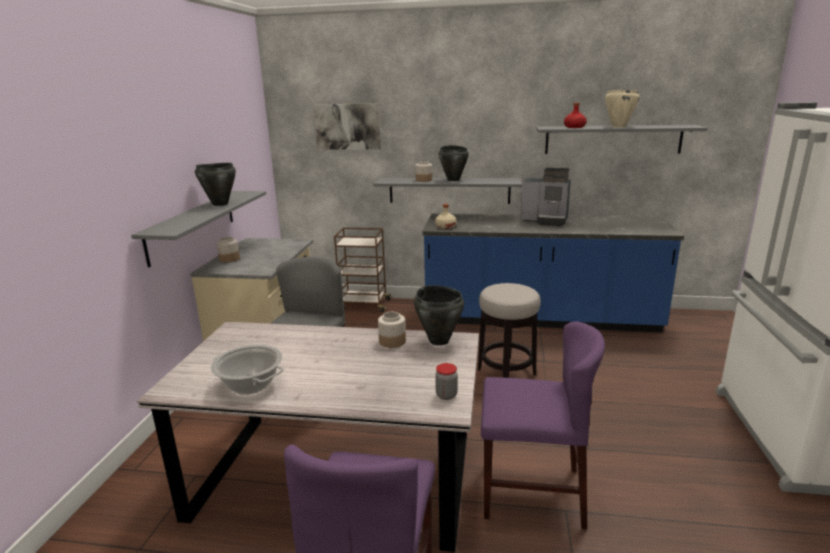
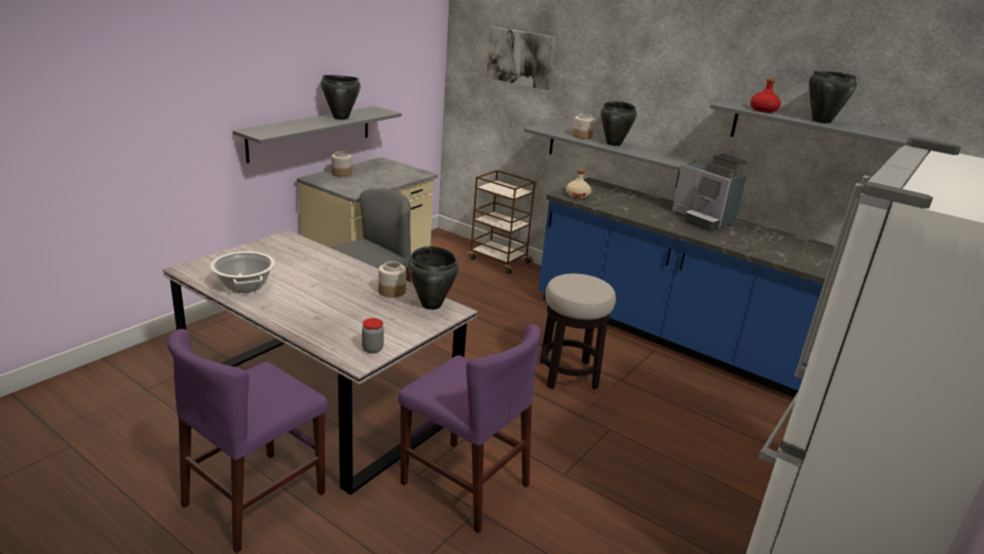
camera: 25 degrees right, 5 degrees up
(618, 126) = (821, 121): beige cooking pot -> black cooking pot

